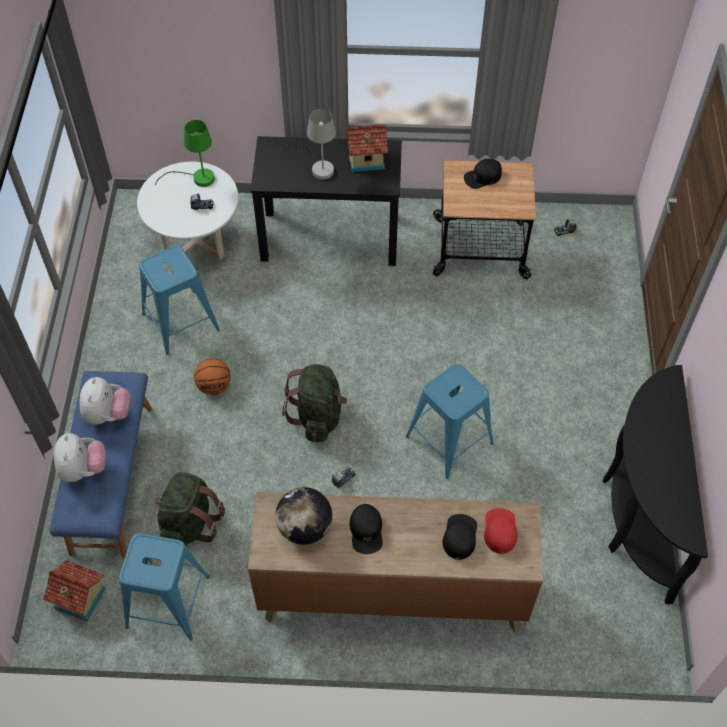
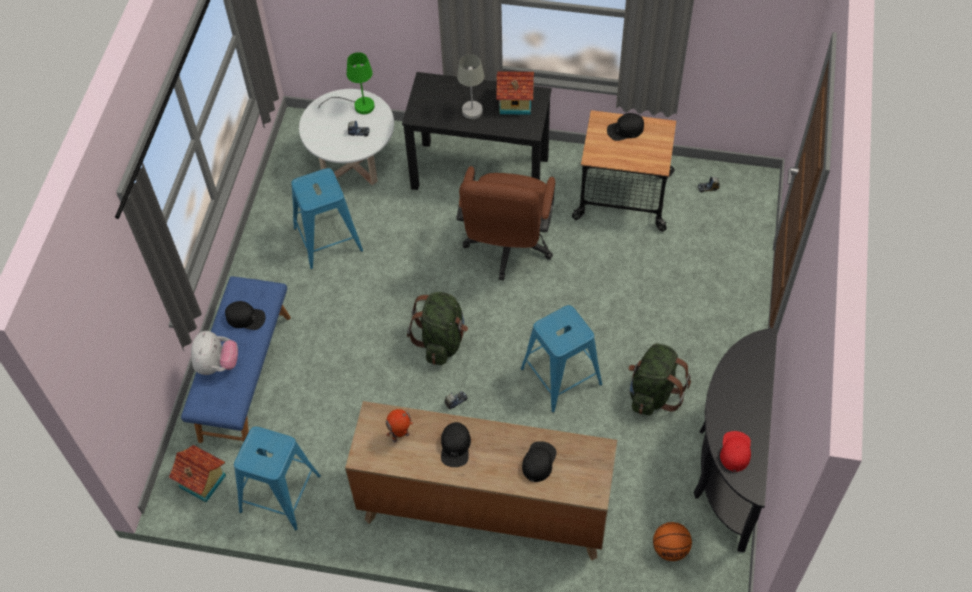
camera: 10 degrees right, 0 degrees up
(107, 414) = (245, 317): plush toy -> black cap
(189, 523) = (309, 426): green backpack -> green backpack (653, 393)
(214, 386) = (350, 302): basketball -> basketball (670, 549)
(304, 527) = (401, 437): globe -> toy robot
(371, 312) = (507, 249): none -> brown office chair
(500, 530) = (576, 460): red cap -> red cap (735, 451)

